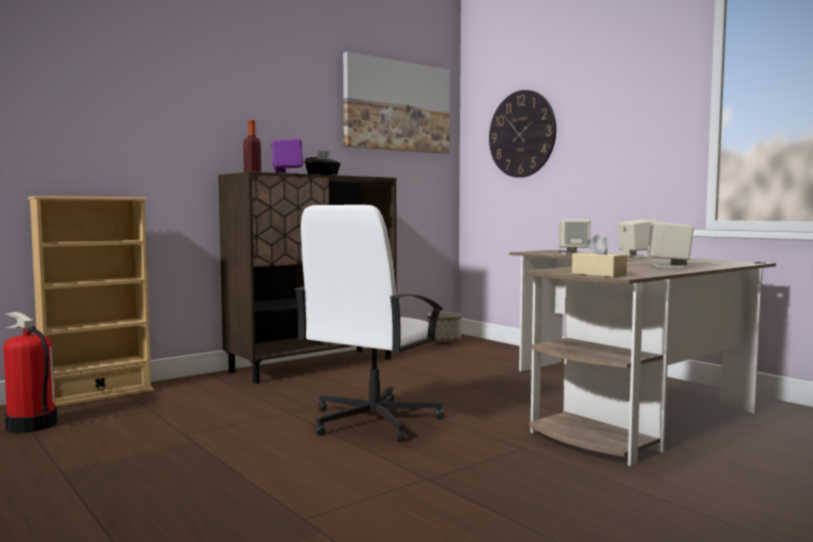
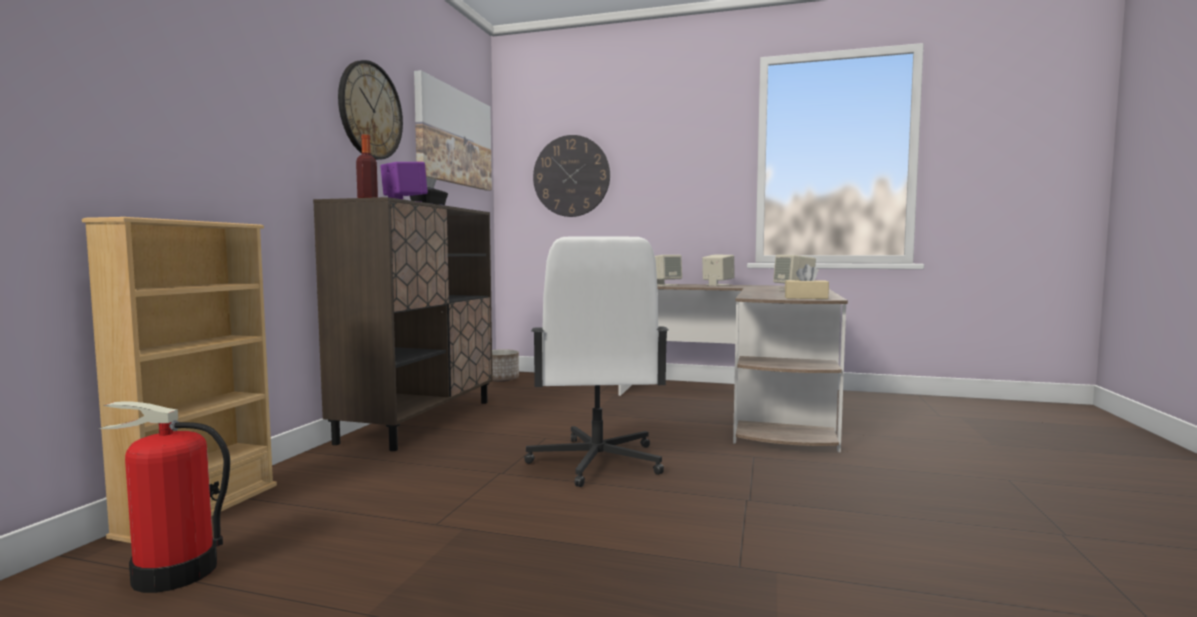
camera: 35 degrees left, 0 degrees up
(287, 96) = (370, 111): none -> wall clock

